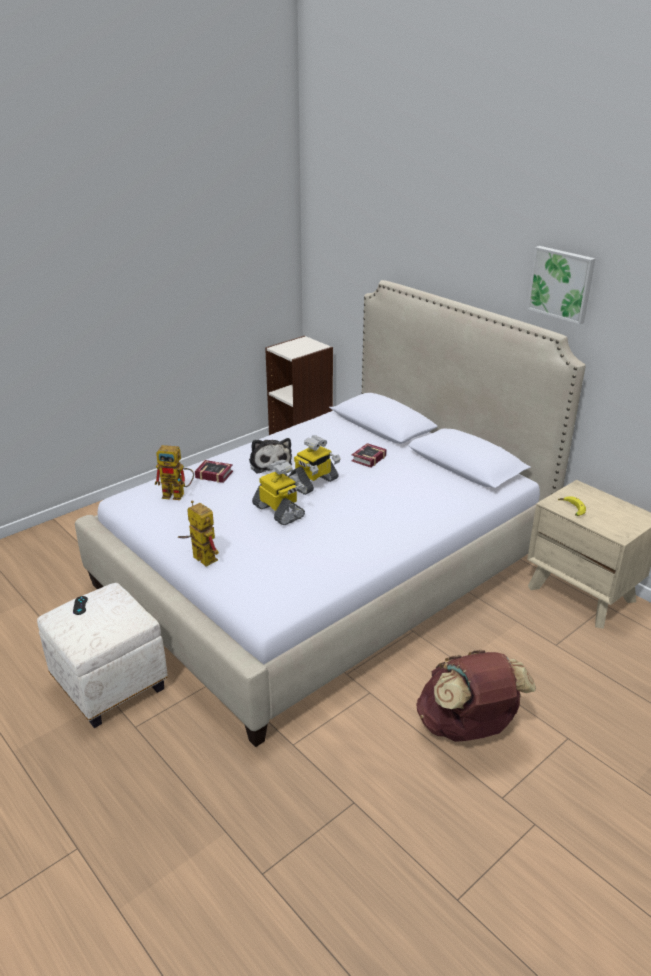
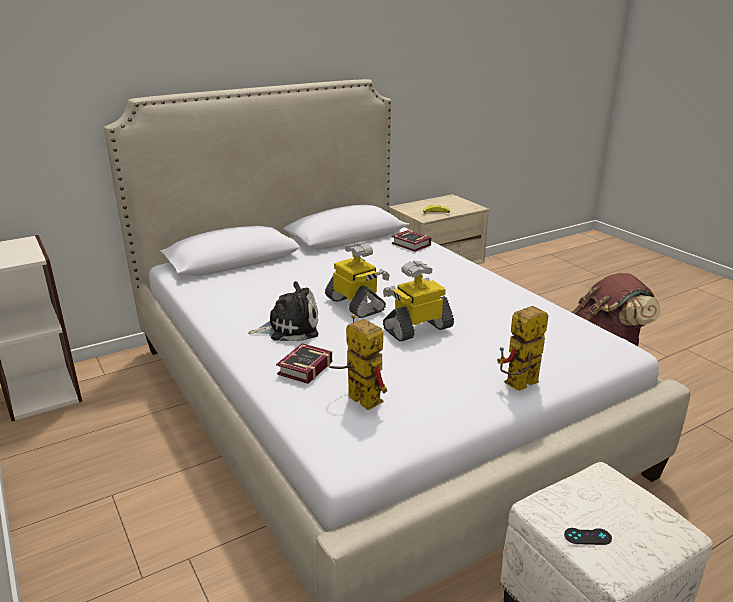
camera: 80 degrees left, 5 degrees down
(178, 495) = (357, 397): toy robot -> toy robot turned 60 degrees counterclockwise
(367, 459) = (311, 273): book -> book (411, 245)
(561, 284) = (342, 36): picture -> none

